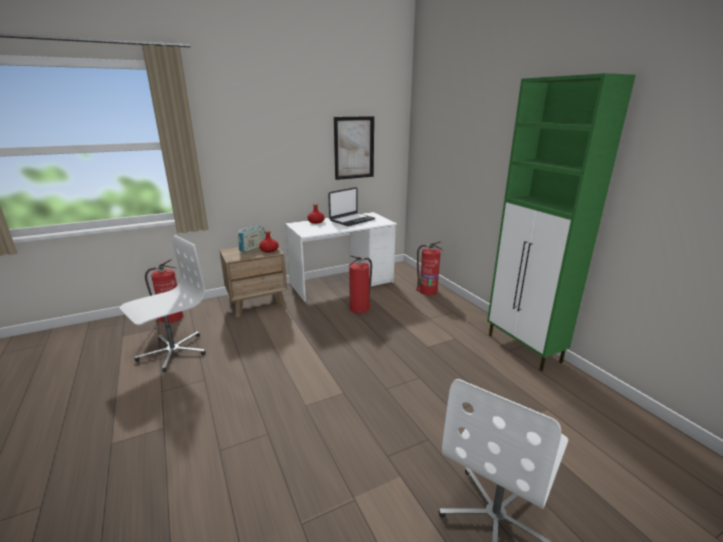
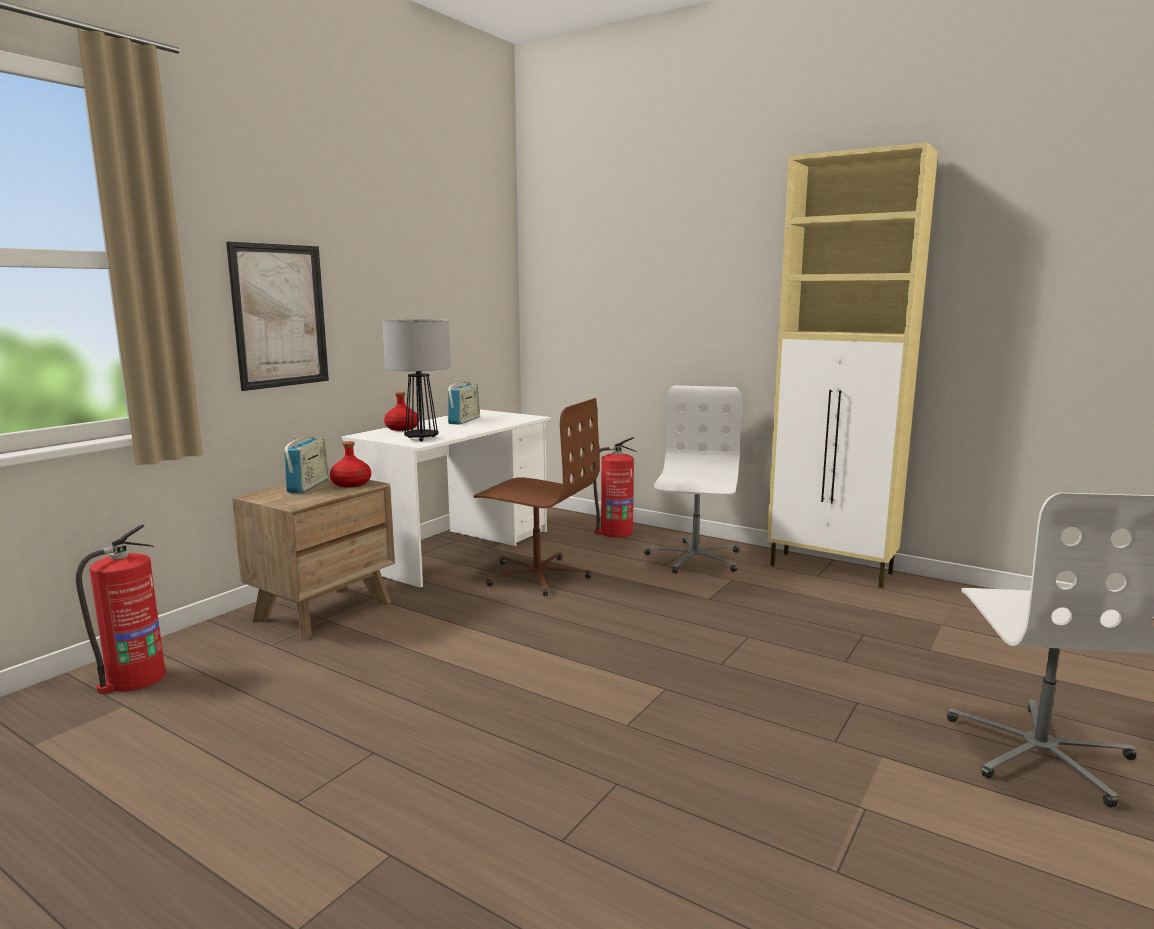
camera: 30 degrees left, 10 degrees down
(172, 351) = (226, 732): white office chair -> white office chair (694, 558)
(312, 230) = (421, 438): none -> table lamp
(351, 220) = (464, 420): laptop -> radio
(354, 148) = (445, 288): picture -> picture (280, 316)
(360, 308) = (537, 575): fire extinguisher -> brown office chair
(524, 349) = (832, 570): green cabinet -> beige cabinet

